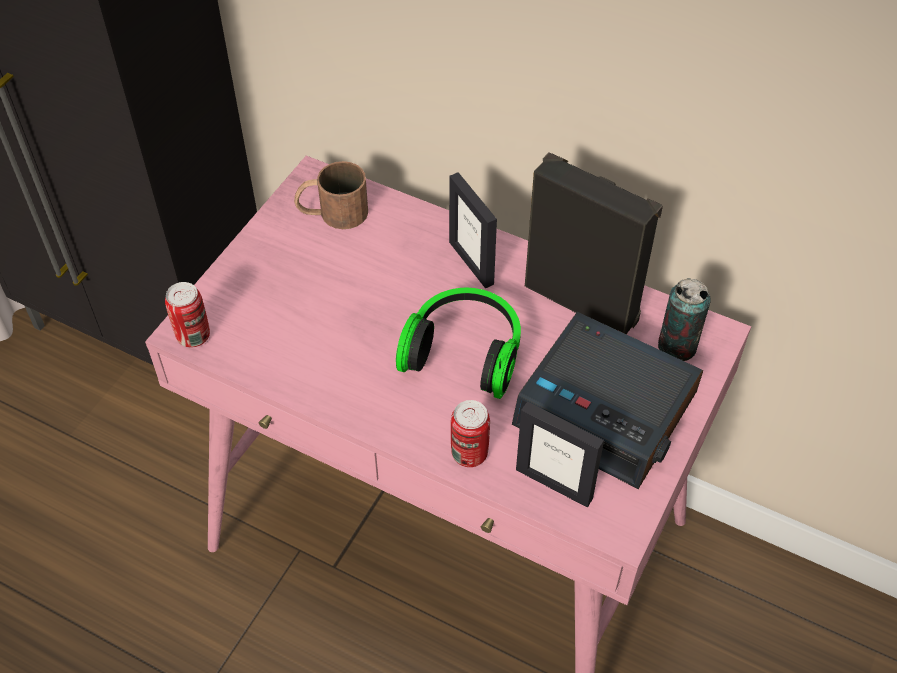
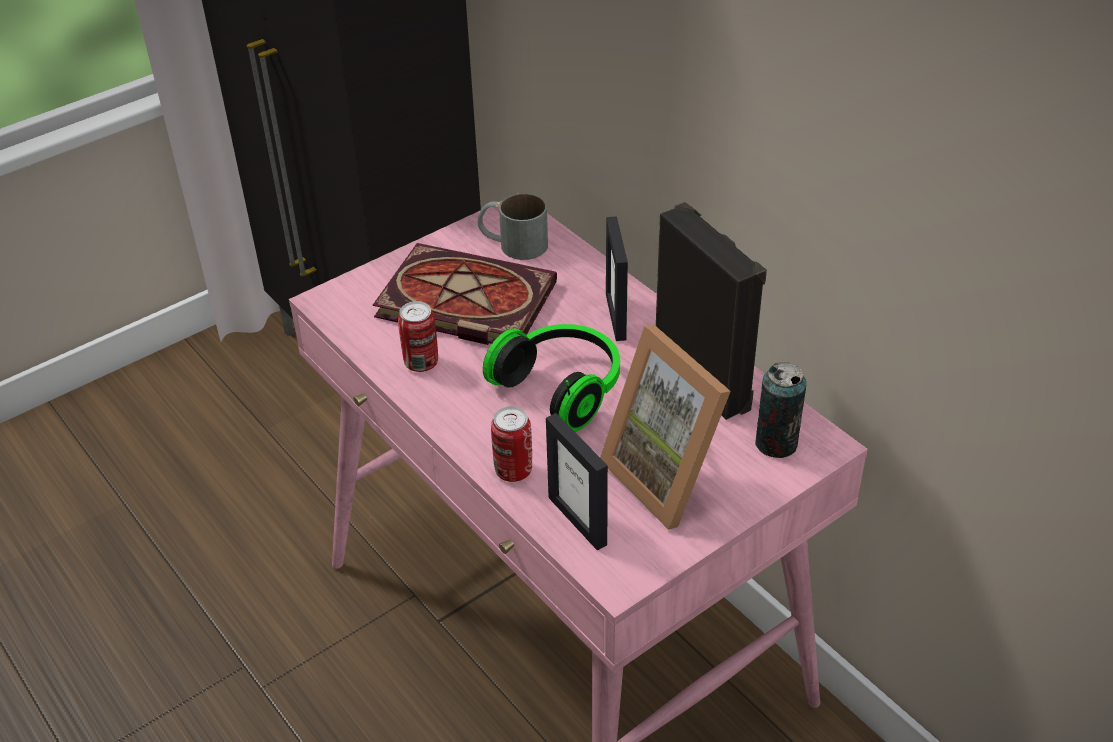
camera: 25 degrees right, 10 degrees down
(193, 336) = (330, 306): can -> can (421, 363)
(319, 292) = (461, 302): none -> book
(332, 213) = (512, 243): brown mug -> grey mug
(607, 409) = (671, 475): alarm clock -> picture frame

